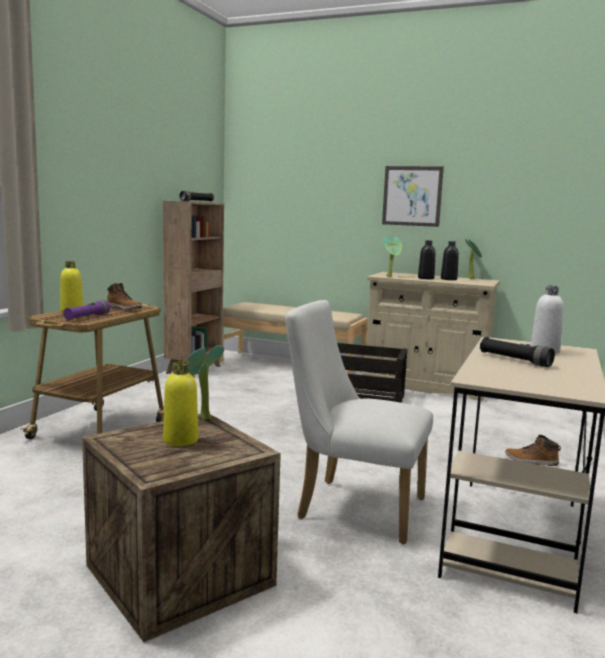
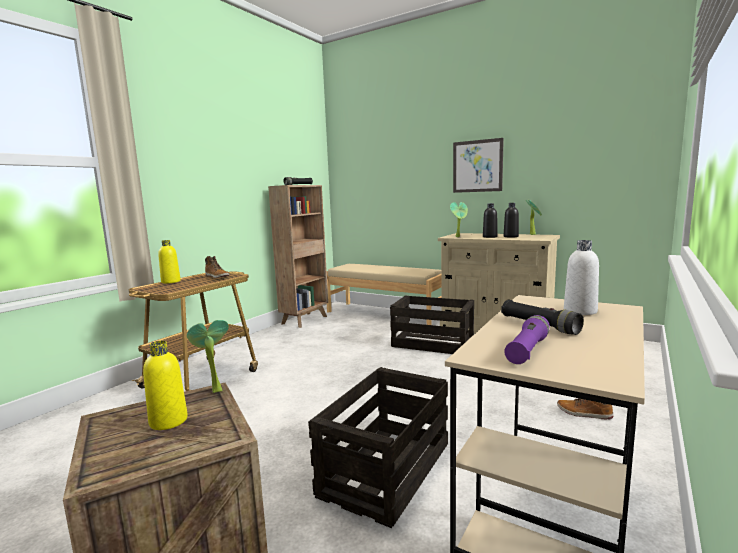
camera: 10 degrees right, 0 degrees up
(87, 317) = (177, 286): purple flashlight -> purple flashlight (527, 350)
(352, 507) = (386, 468): white chair -> crate

